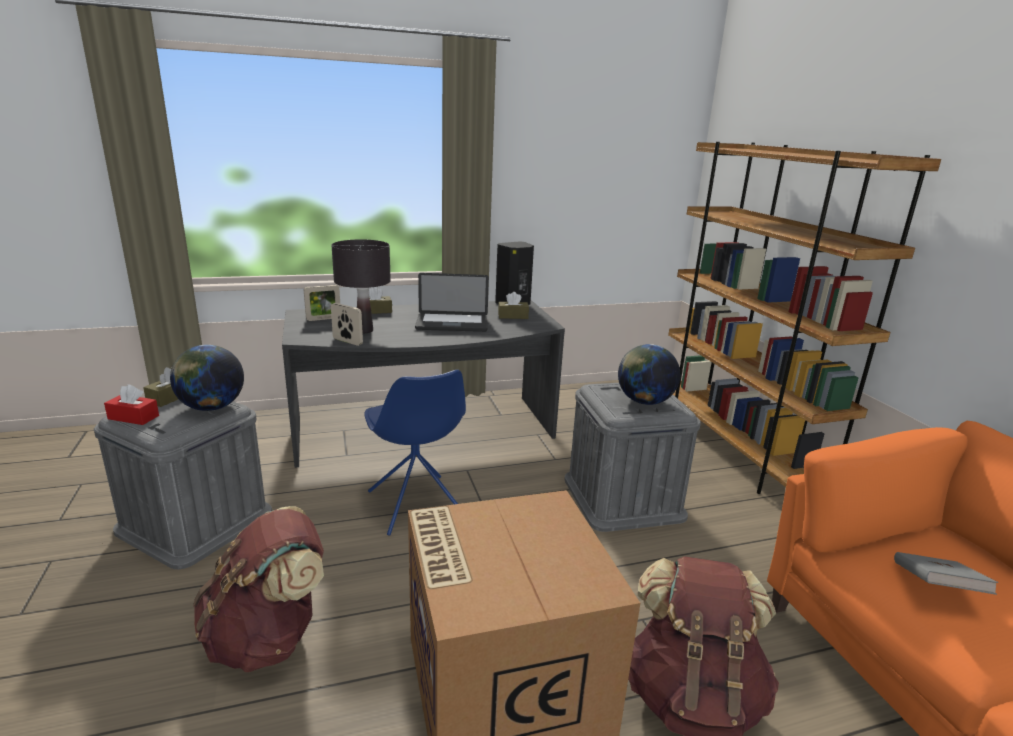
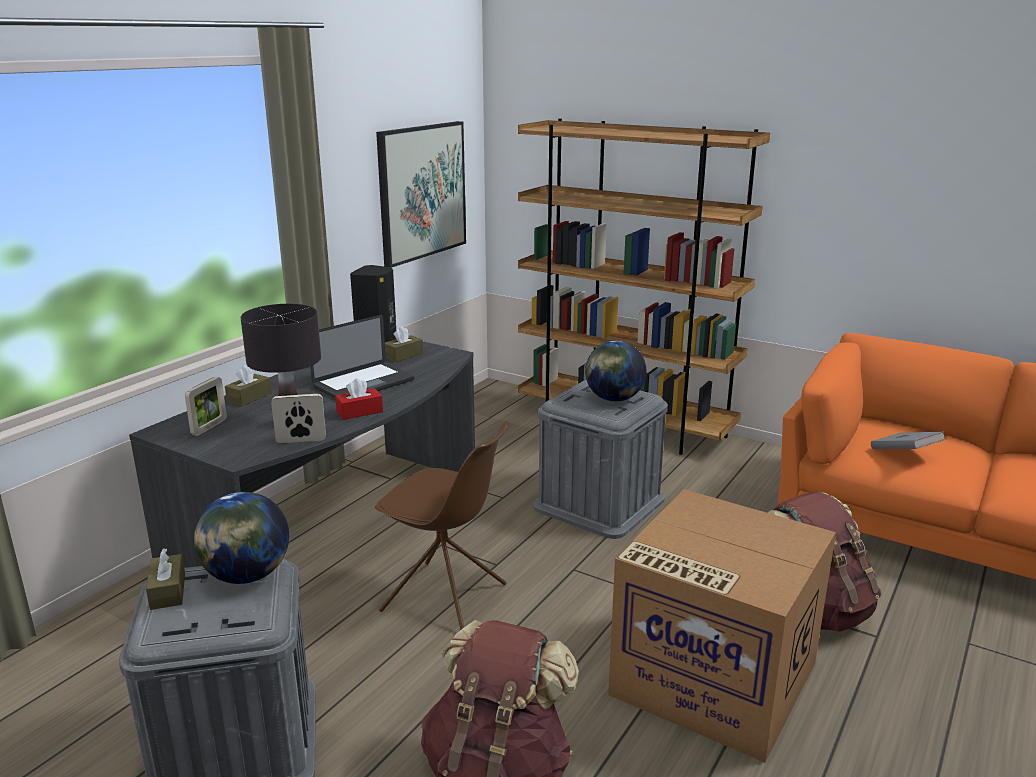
camera: 40 degrees left, 0 degrees up
(133, 417) = (177, 629): red tissue box -> red tissue box (359, 412)
(416, 505) = (446, 598): blue chair -> brown chair
(614, 196) = (422, 192): none -> picture

